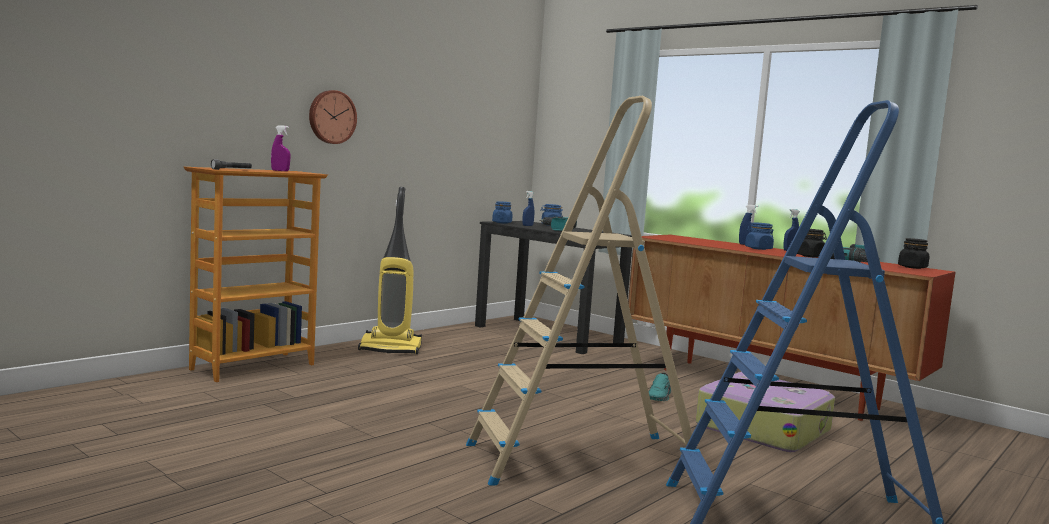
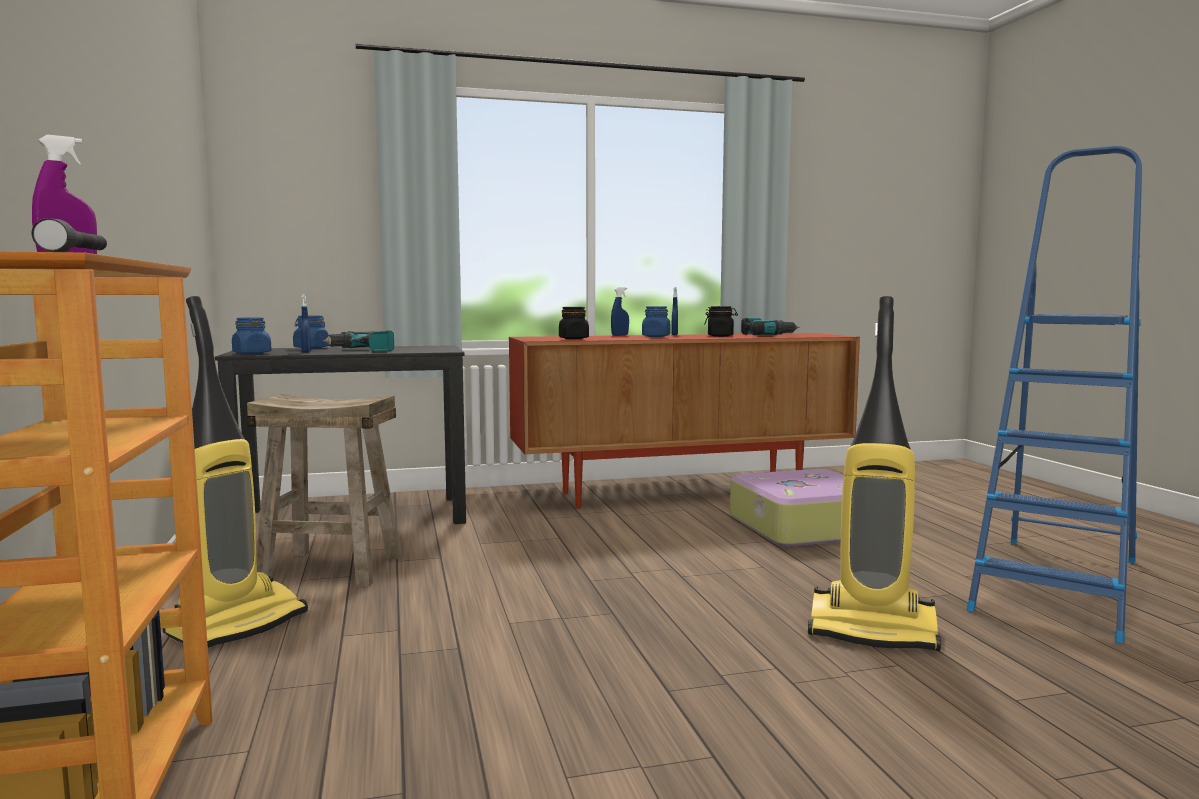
camera: 55 degrees left, 0 degrees up
(331, 117) = (46, 133): wall clock -> none
(470, 347) = (329, 569): none -> beige stool
(580, 459) = (873, 630): beige step ladder -> vacuum cleaner
(660, 397) = (671, 535): turquoise shoe -> none
(912, 267) = (795, 333): black jar -> black jar (573, 338)

